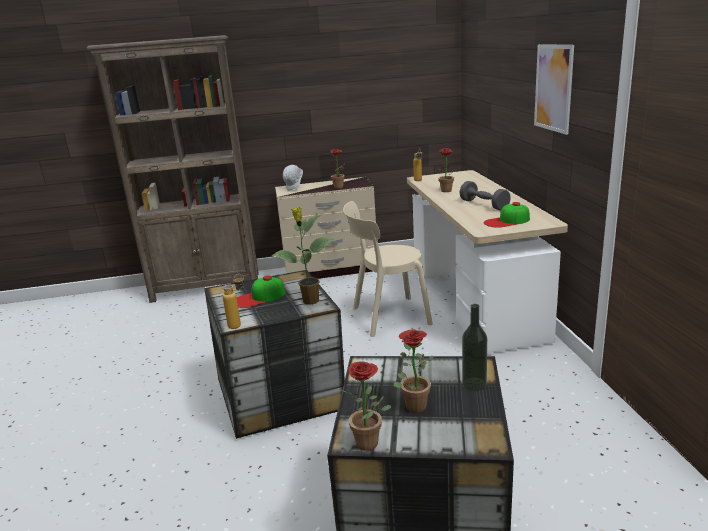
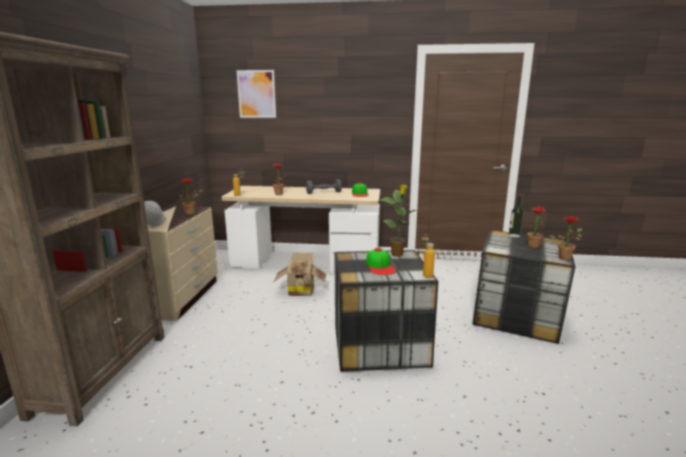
camera: 75 degrees left, 5 degrees down
(387, 317) = (300, 290): beige chair -> cardboard box
(553, 88) = (352, 117): picture -> picture (256, 94)

